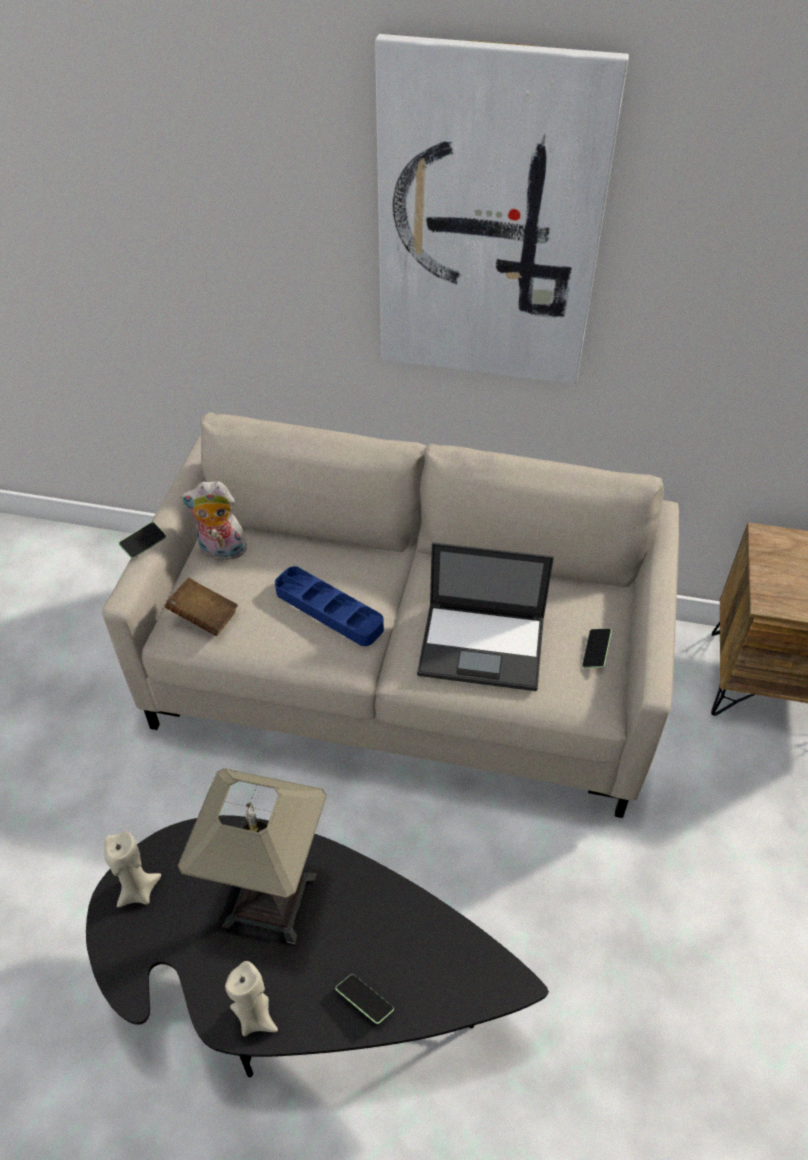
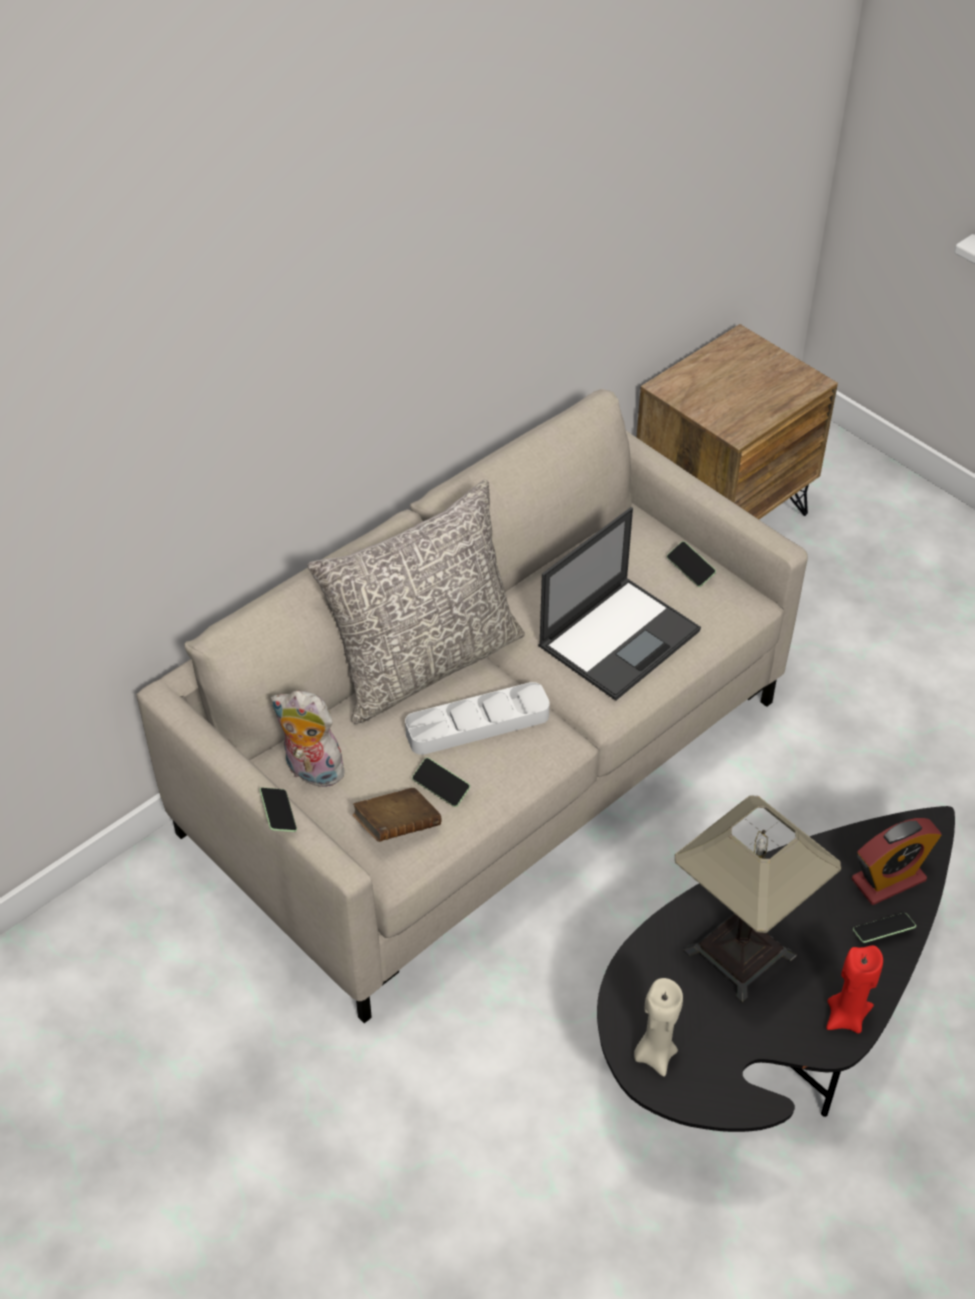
camera: 55 degrees left, 0 degrees up
(221, 551) = (311, 772): plush toy -> plush toy turned 75 degrees clockwise
(256, 621) = (441, 787): none -> phone
(256, 1016) = (846, 1017): beige candle -> red candle
(329, 610) = (477, 724): blue tray -> white tray
(362, 555) = (424, 663): none -> grey pillow
(425, 977) = (888, 880): none -> alarm clock
(489, 223) = (397, 247): picture -> none

